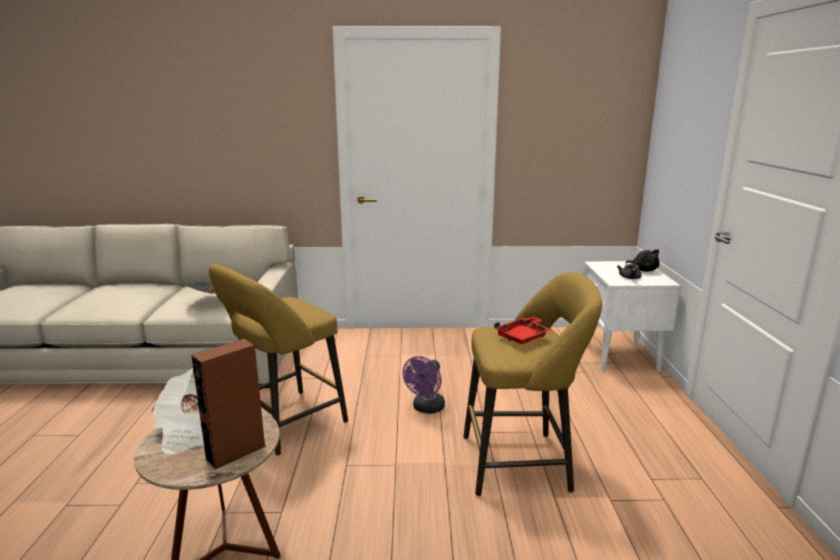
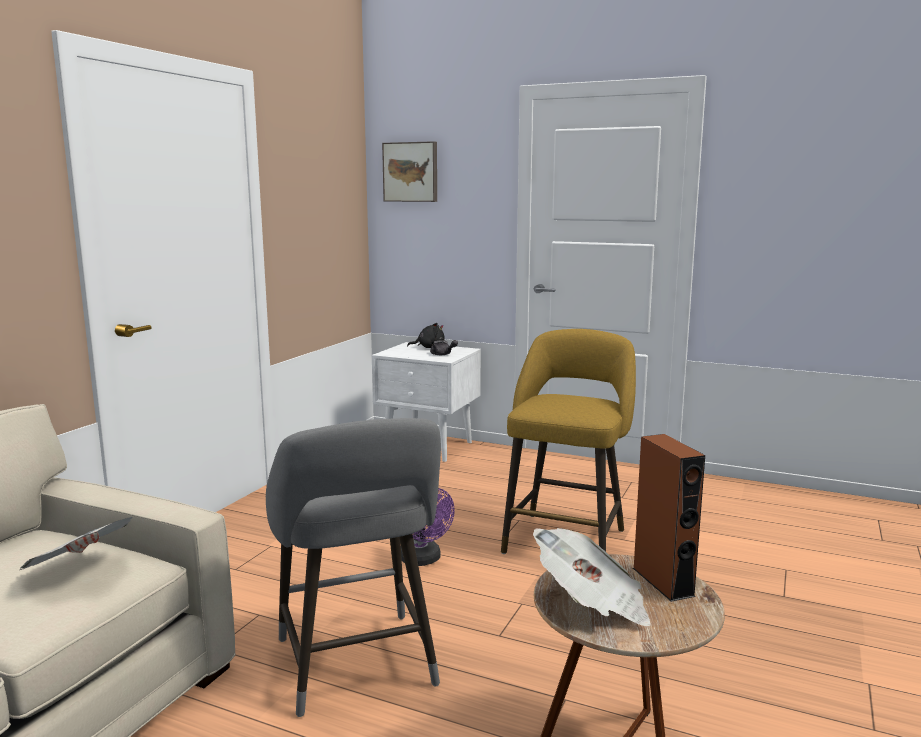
camera: 65 degrees left, 5 degrees down
(284, 424) = (358, 668): yellow stool -> grey stool
(523, 337) = (564, 401): red tray -> none
(674, 101) = (411, 172): none -> picture

